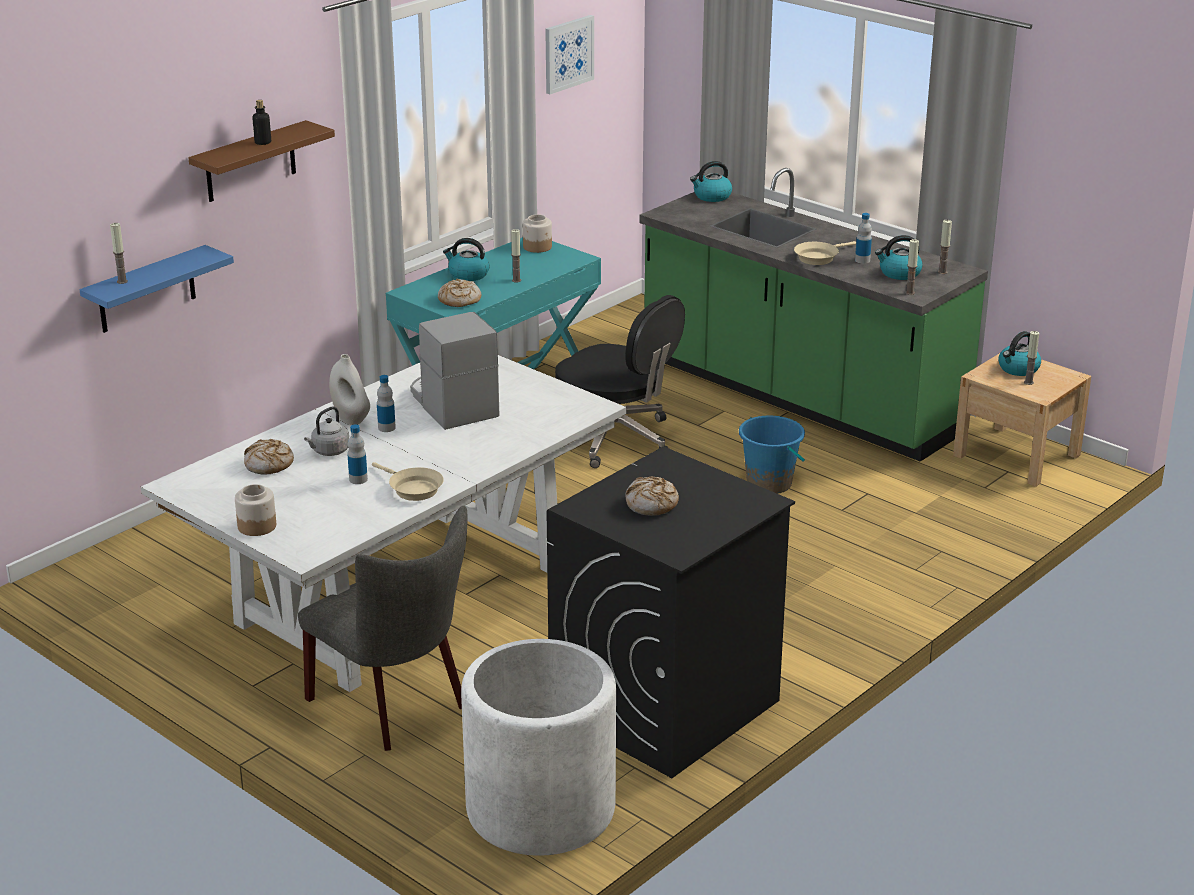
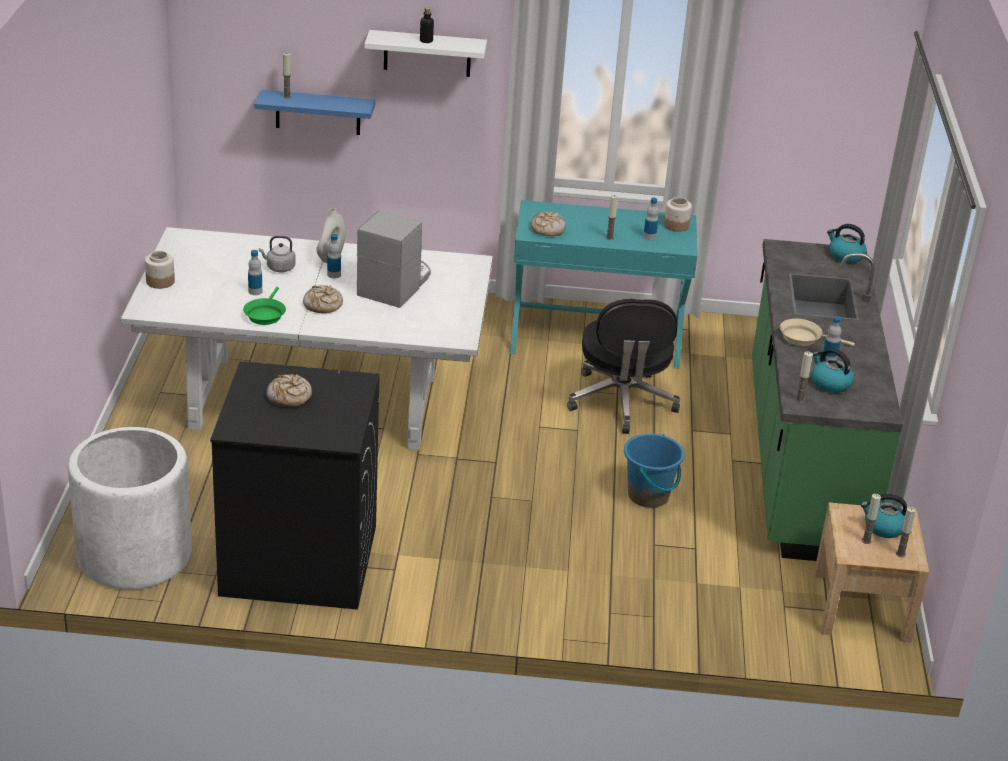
camera: 50 degrees right, 5 degrees up
(250, 162) = (427, 53): brown shelf -> white shelf
(268, 464) = (239, 255): bread -> bread (322, 305)
(395, 706) = (190, 452): grey chair -> none
(412, 489) = (265, 314): beige frying pan -> green frying pan
(468, 275) = (591, 217): kettle -> none
(540, 264) = (649, 237): none -> bottle
(568, 54) = (799, 80): picture -> none
(942, 272) = (864, 403): candle -> candle (900, 554)

